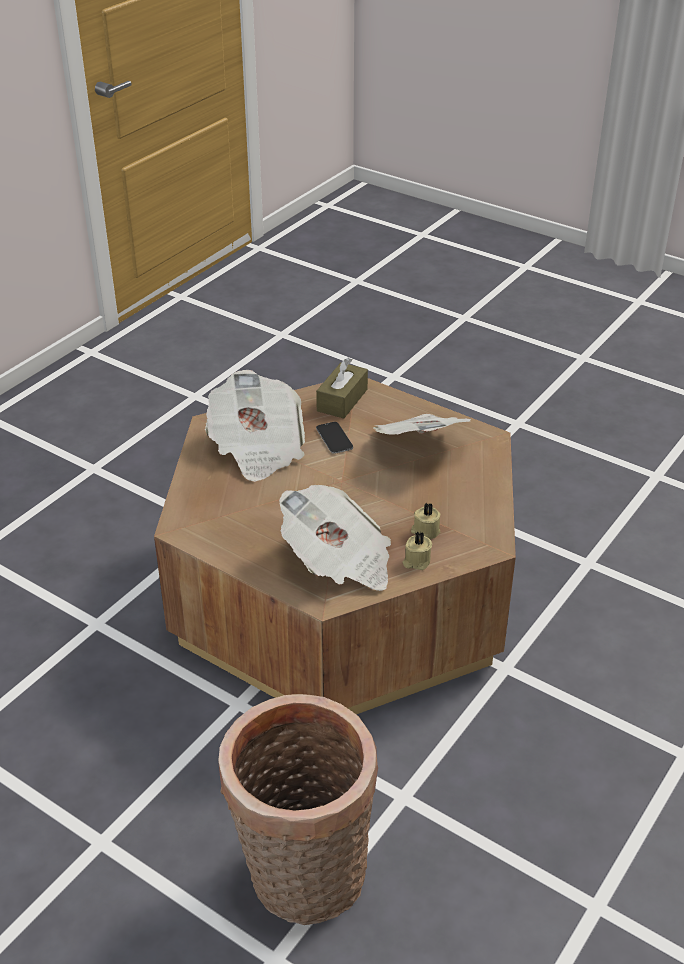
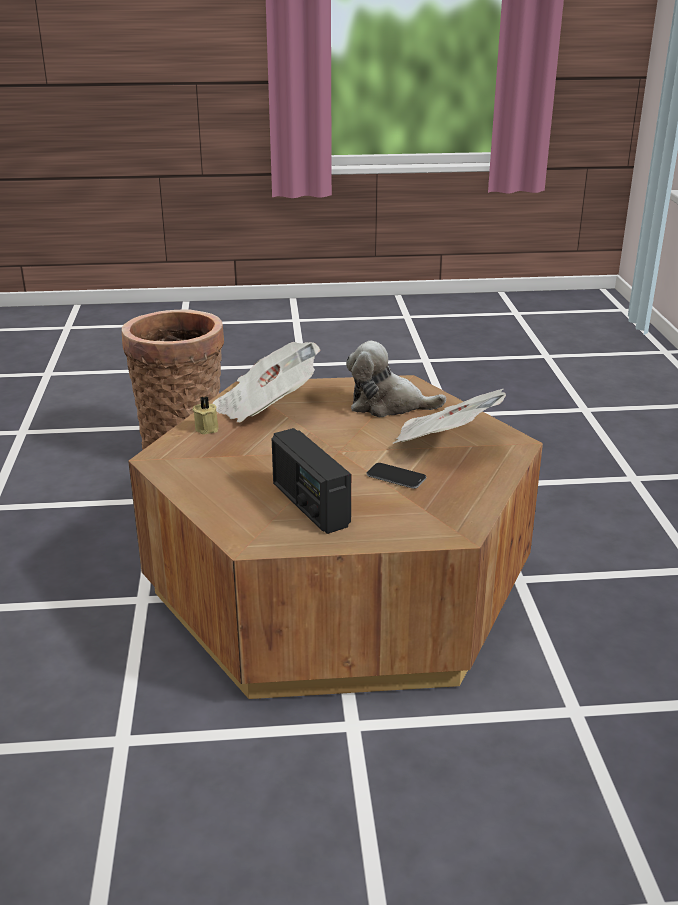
camera: 140 degrees right, 10 degrees down
(236, 508) = (388, 405): none -> plush toy
(342, 400) = (446, 512): brown tissue box -> none
(420, 446) = (309, 505): newspaper -> radio
(425, 531) = (222, 446): beige candle -> none

